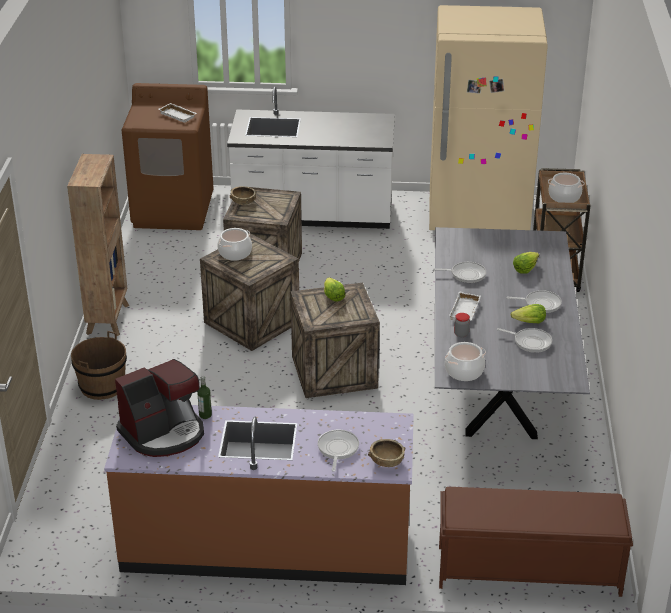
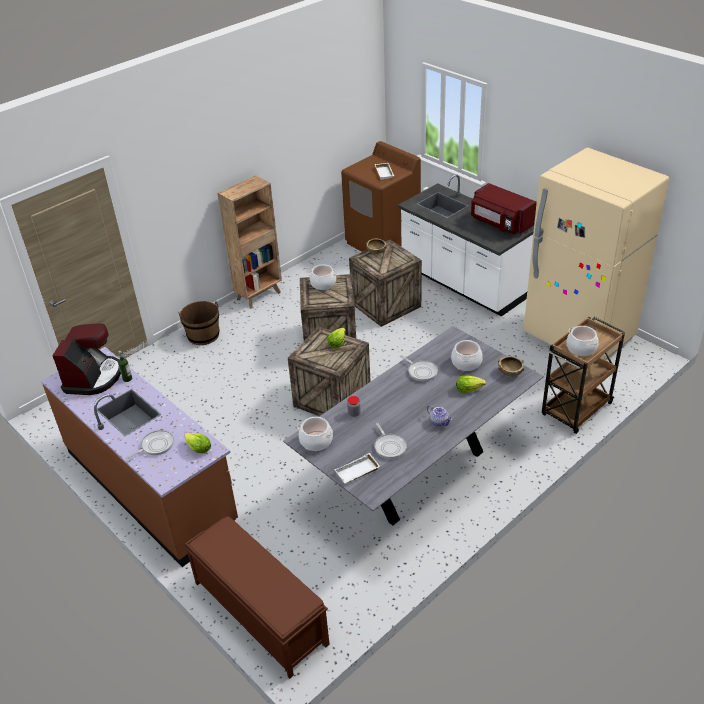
camera: 45 degrees right, 5 degrees up
(164, 433) = (93, 377): coffee machine -> coffee machine turned 90 degrees counterclockwise
(355, 123) = (500, 224): none -> red microwave
(386, 461) = (167, 472): brown bowl -> brown bowl (510, 372)
(466, 311) = (381, 398): white tray -> white tray (357, 472)
(491, 250) = (466, 362): none -> cooking pot
(529, 322) = (411, 431): lettuce -> lettuce (198, 448)
(540, 304) = (439, 422): frying pan -> teapot

